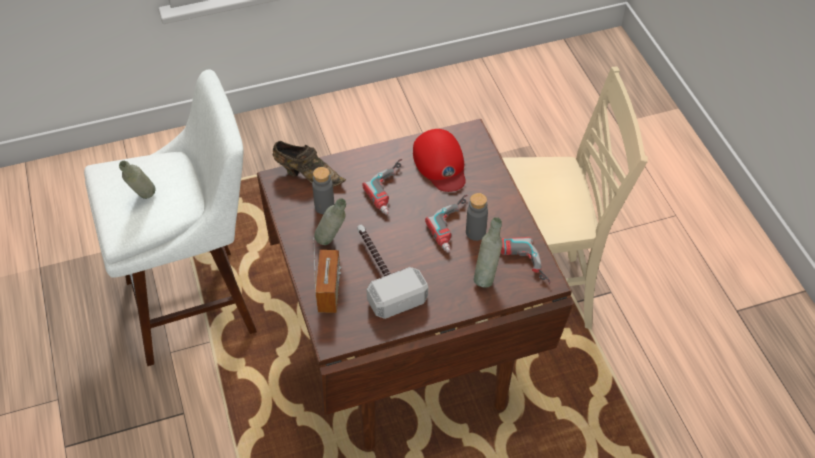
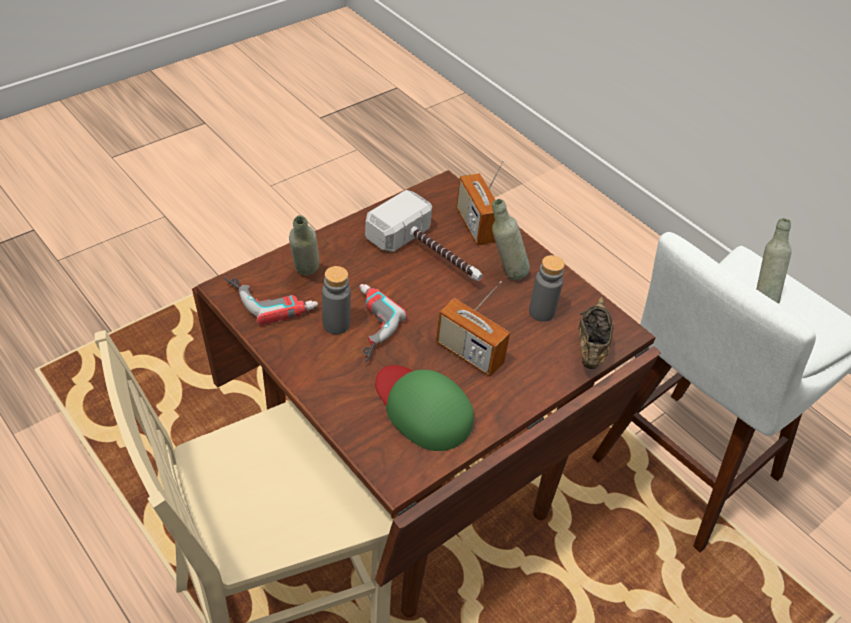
camera: 155 degrees right, 5 degrees down
(307, 175) = (591, 347): brown shoe -> brown shoe turned 105 degrees clockwise
(392, 190) = (469, 354): power drill -> radio
(440, 164) = (422, 408): red cap -> green cap

